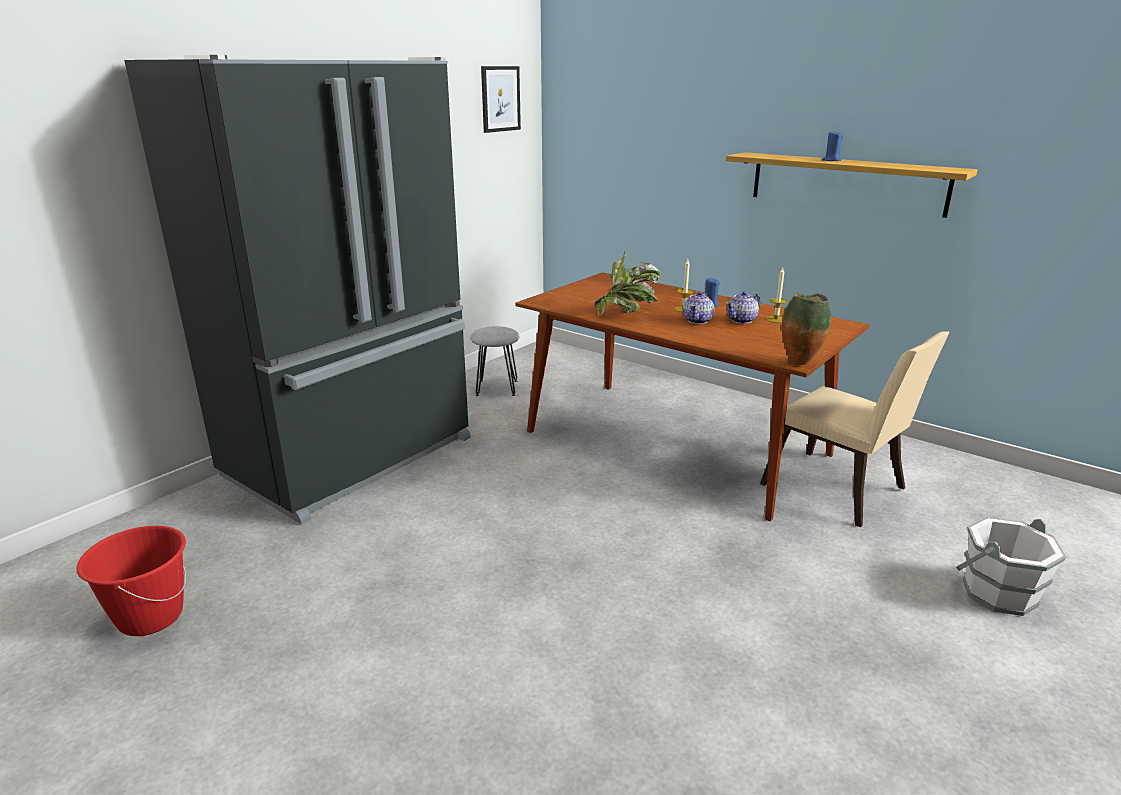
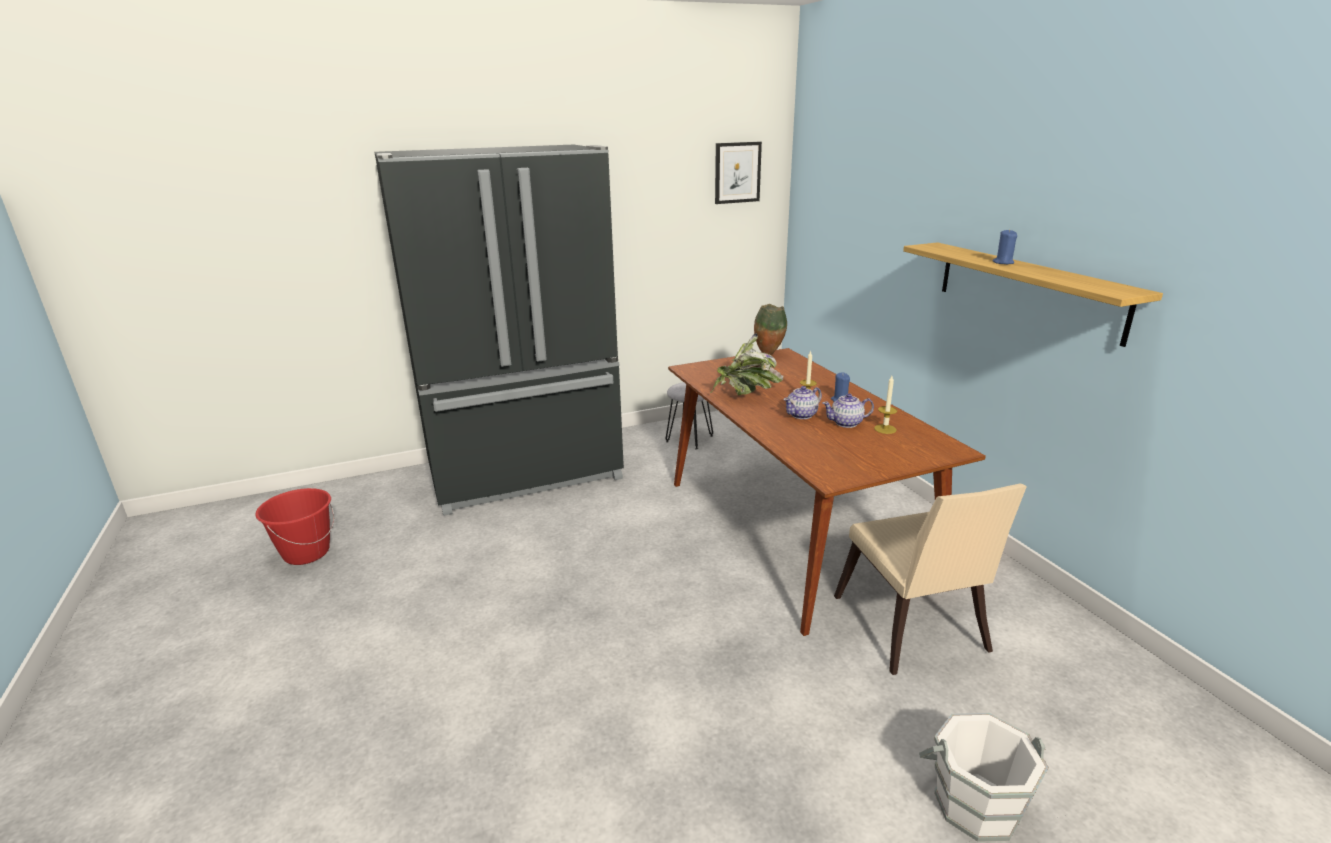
camera: 30 degrees right, 0 degrees up
(799, 363) = (833, 481): vase -> vase (769, 354)

